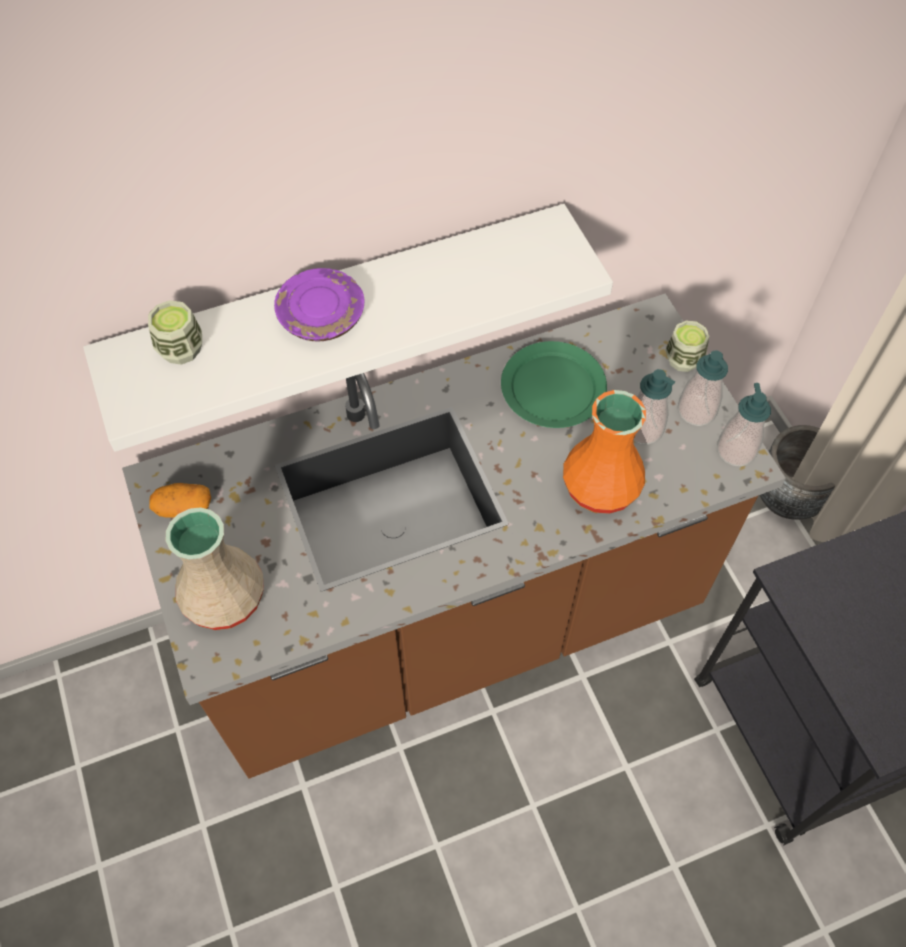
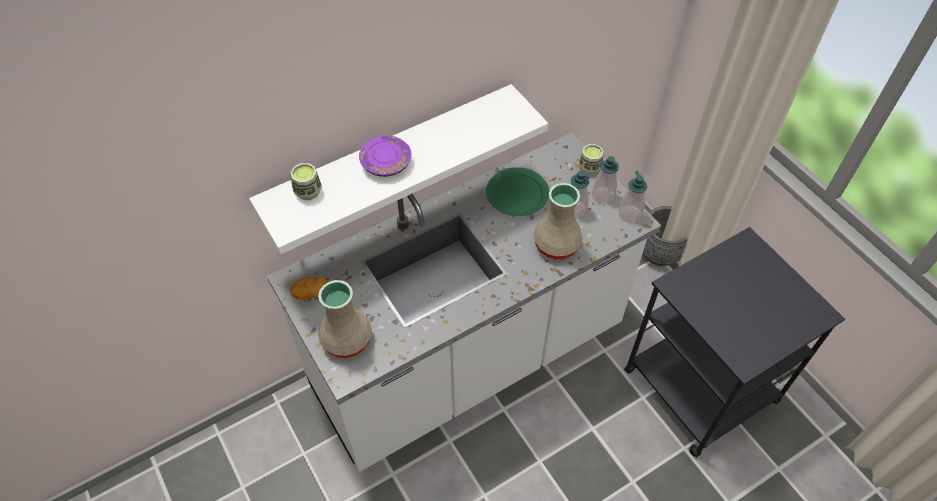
camera: 10 degrees left, 5 degrees down
(453, 623) = (468, 360): brown counter -> white counter
(601, 487) = (557, 245): orange vase -> beige vase

